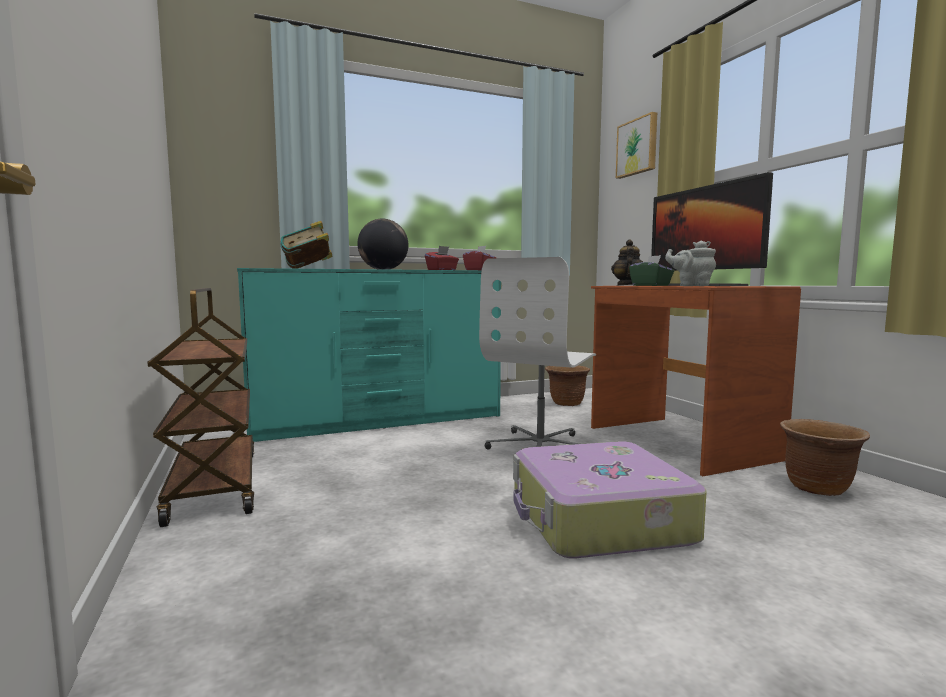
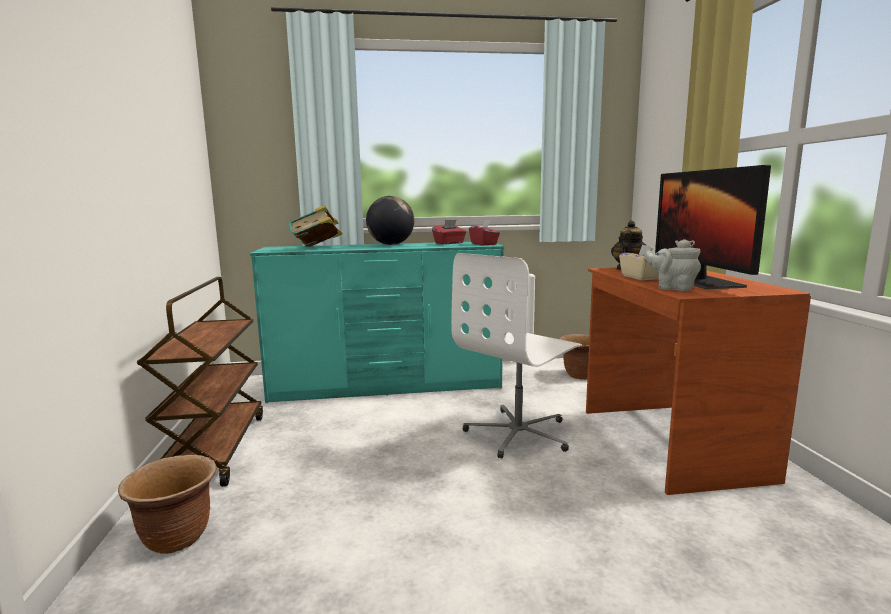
camera: 15 degrees right, 5 degrees up
(598, 519) = (518, 539): suitcase -> none
(638, 147) = (672, 101): picture -> none
(650, 285) = (641, 277): green tissue box -> beige tissue box
(817, 487) = (795, 529): brown planter -> brown planter (177, 537)

